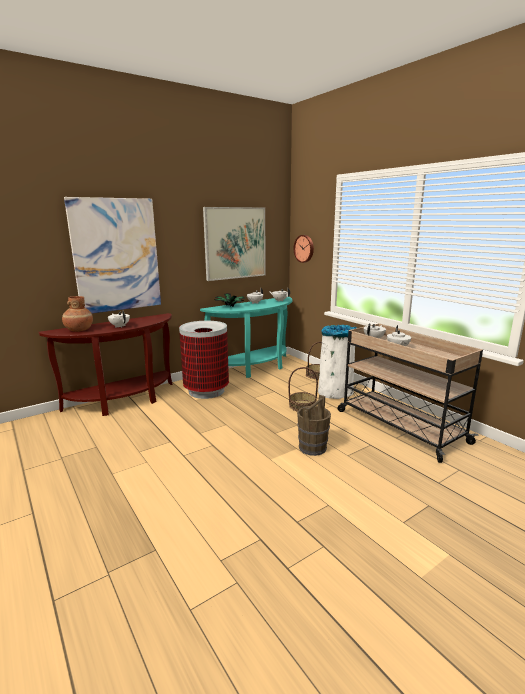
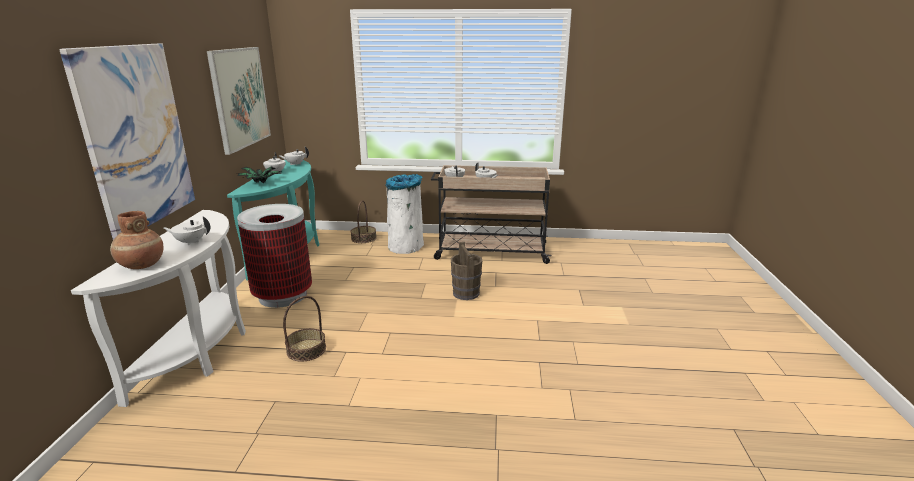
camera: 50 degrees left, 5 degrees up
(123, 401) = (199, 351): brown console table -> white console table
(302, 406) = (401, 268): basket -> basket (306, 350)
(304, 248) = (307, 96): wall clock -> none

